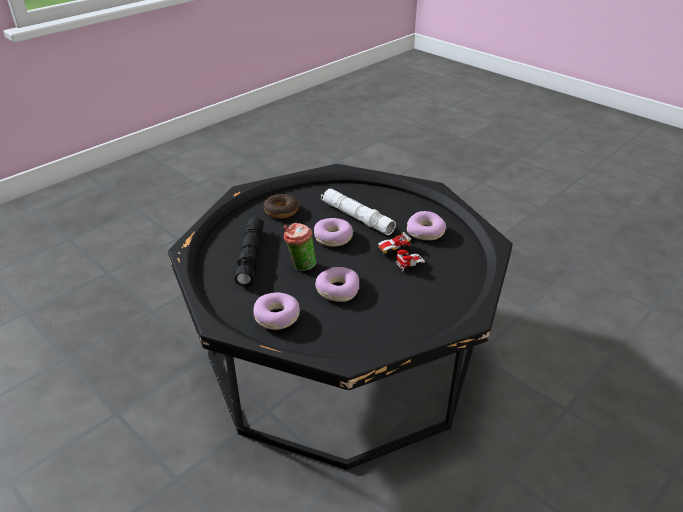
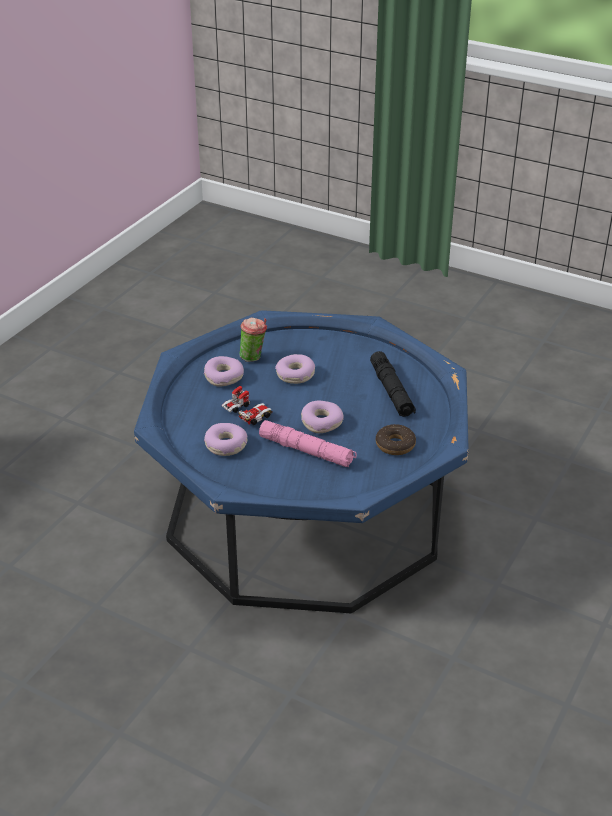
camera: 165 degrees right, 0 degrees up
(277, 317) = (334, 346): donut -> donut (224, 377)
(300, 266) = (339, 389): cup -> cup (254, 357)
(341, 354) = (305, 512): black coffee table -> blue coffee table
(357, 217) = (307, 451): white flashlight -> pink flashlight

